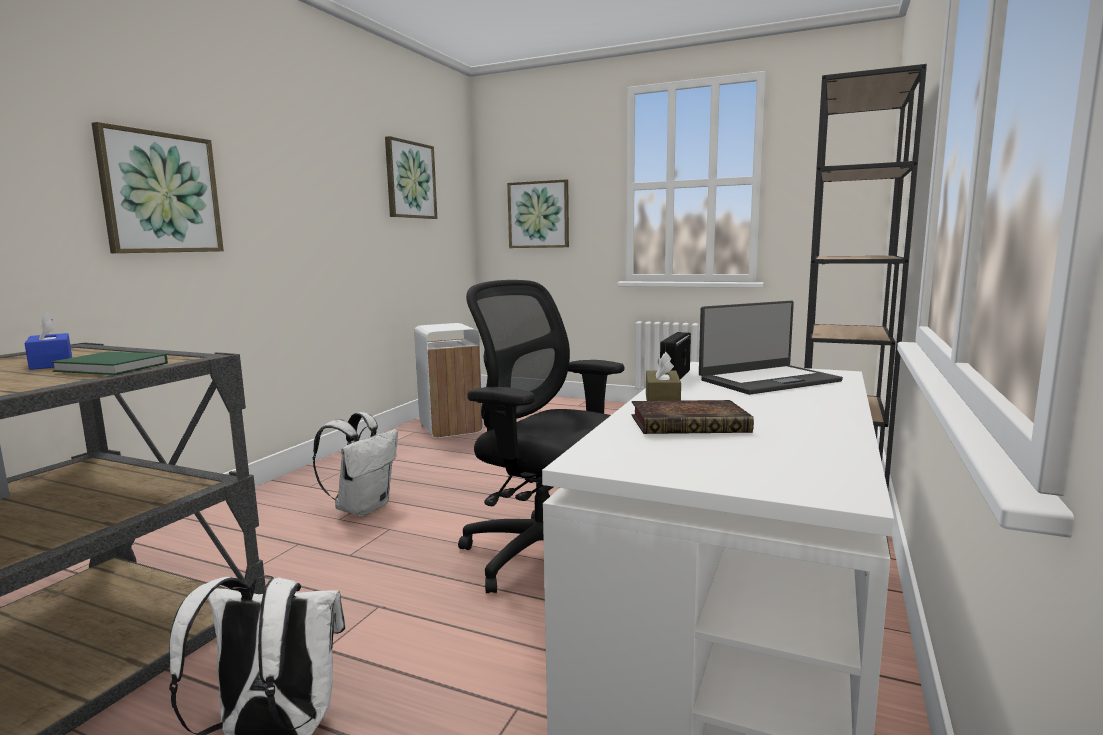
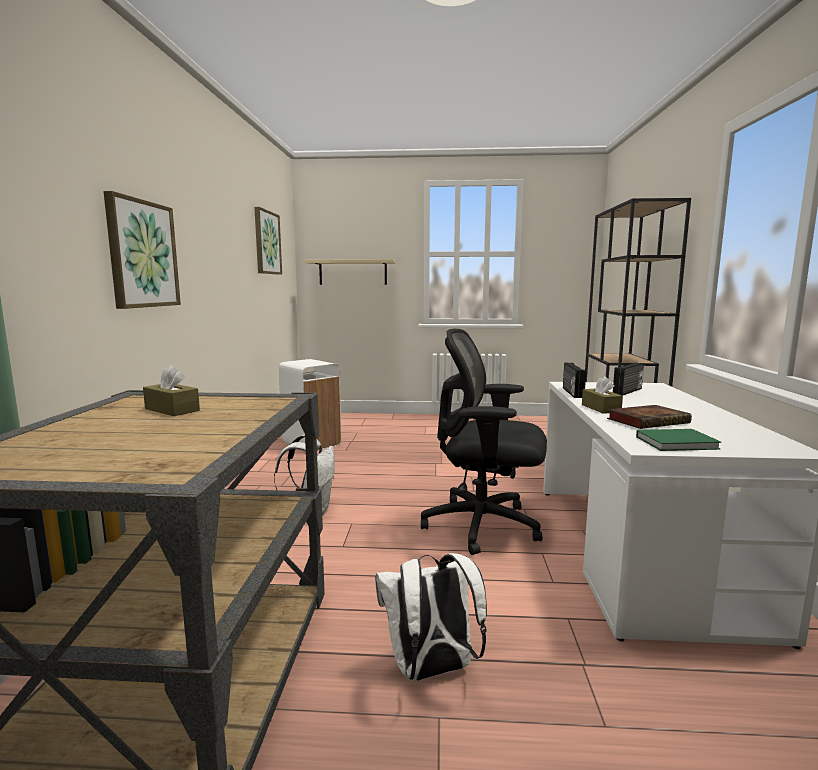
camera: 20 degrees left, 0 degrees up
(51, 363) = (172, 410): blue tissue box -> brown tissue box
(112, 367) = (252, 410): green book -> green book (678, 443)
(538, 214) = (353, 272): picture -> beige shelf
(767, 380) = (628, 391): laptop -> radio

